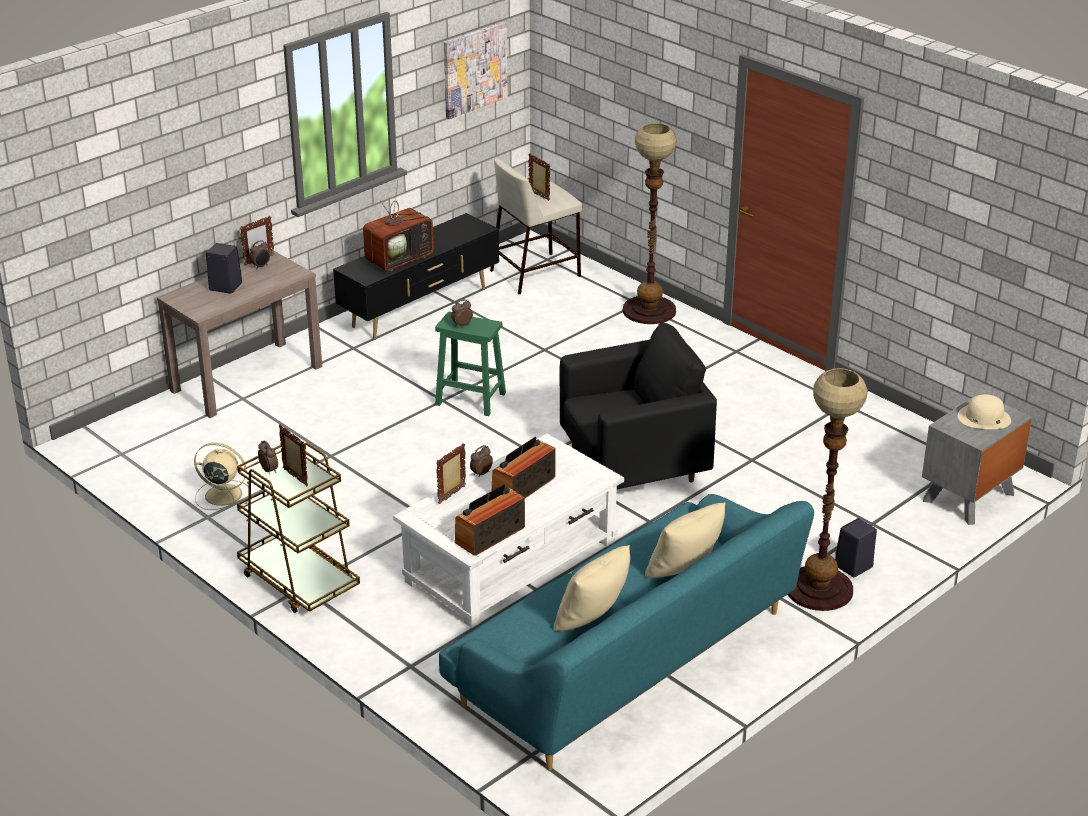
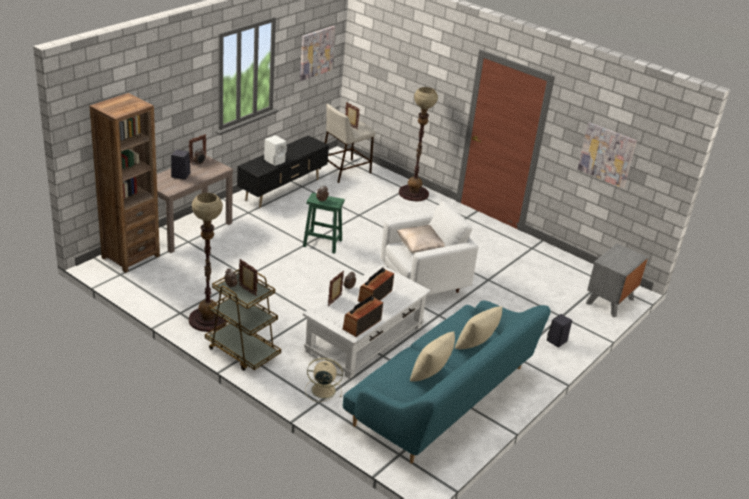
camera: 10 degrees left, 0 degrees up
(143, 424) = (130, 256): none -> brown bookcase
(222, 495) = (186, 299): beige fan -> beige fan (322, 390)
(399, 258) = (275, 160): television -> white speaker
(622, 406) = (420, 249): none -> beige pillow
(634, 468) = (423, 284): black armchair -> white armchair
(819, 589) = (541, 354): floor lamp -> floor lamp (208, 320)
(959, 234) = (607, 154): none -> picture
(984, 418) = (622, 257): beige hat -> none

